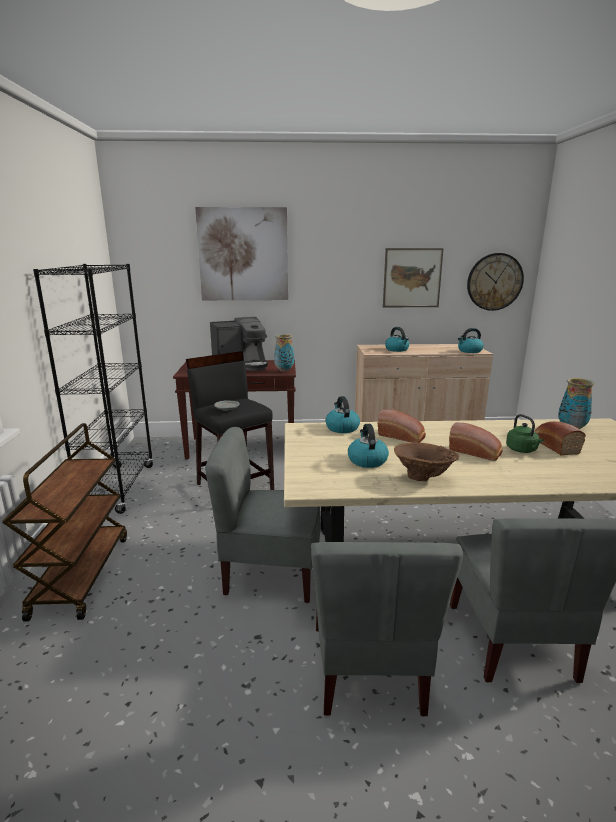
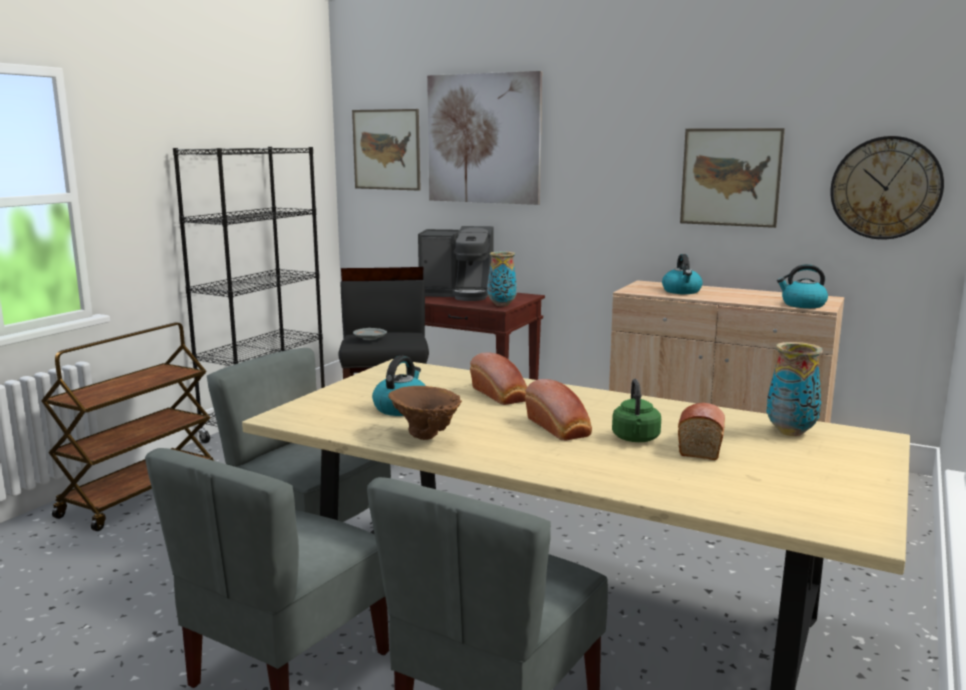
camera: 30 degrees right, 5 degrees down
(160, 263) = (386, 149): none -> picture
(342, 428) = (446, 374): kettle -> none

